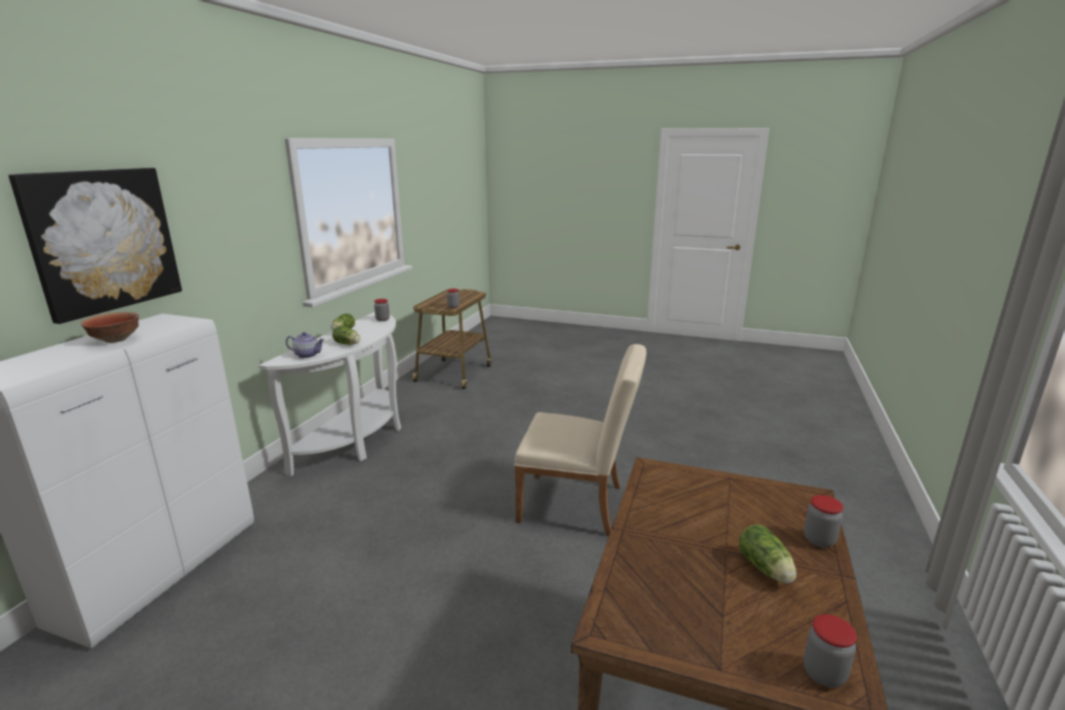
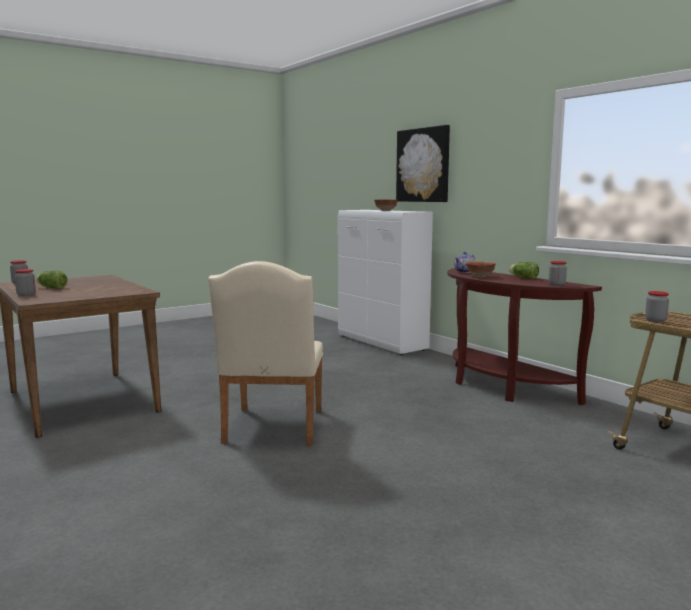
camera: 125 degrees right, 10 degrees down
(348, 344) = (480, 276): lettuce -> bowl
(358, 439) = (500, 386): white console table -> brown console table
(578, 505) = (272, 429): beige chair -> beige chair turned 45 degrees counterclockwise

